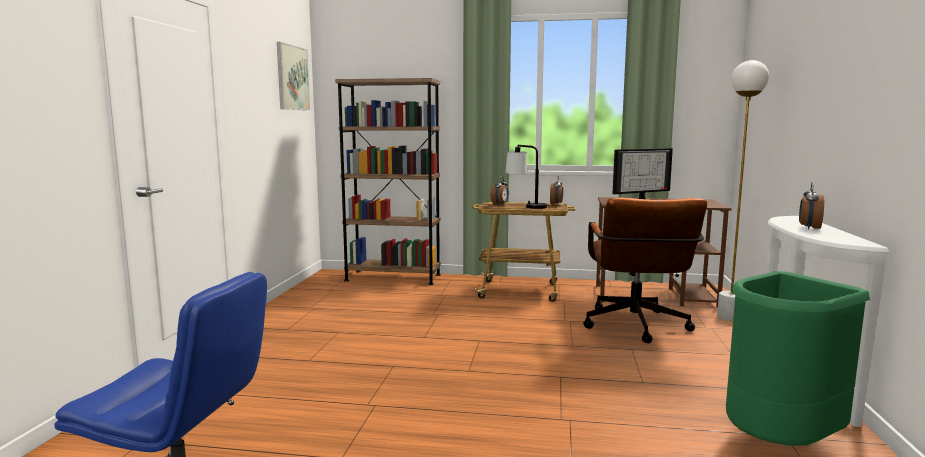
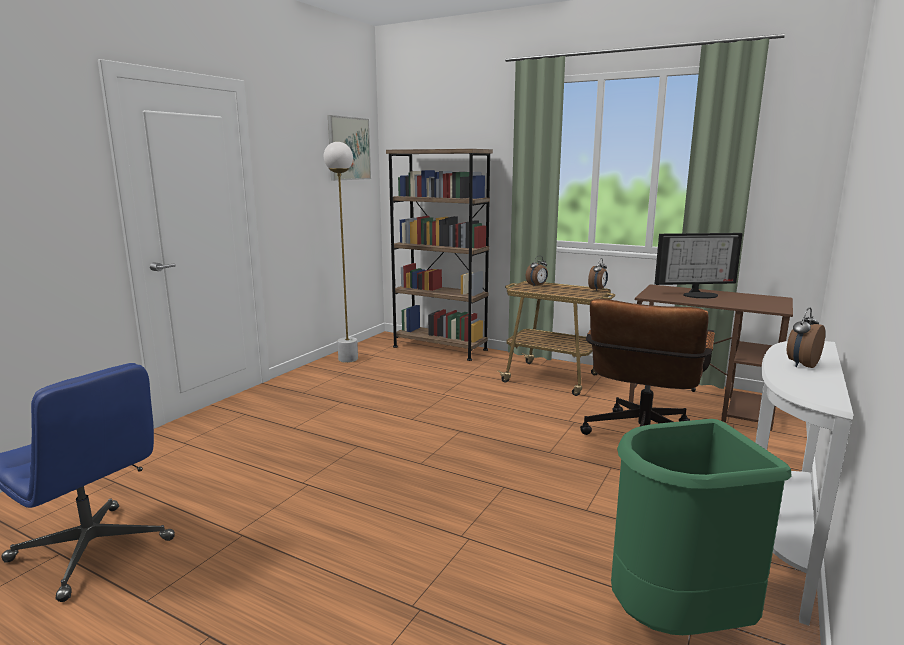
camera: 20 degrees right, 5 degrees up
(526, 207) = (560, 291): table lamp -> none
(729, 317) = (771, 445): white floor lamp -> white floor lamp (348, 359)

